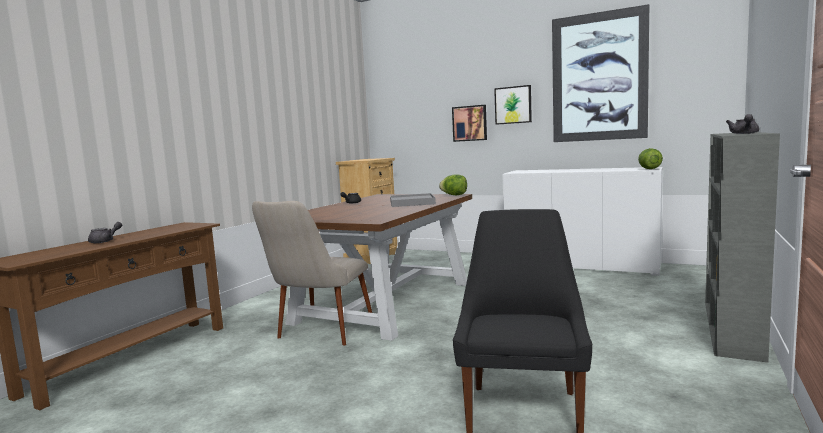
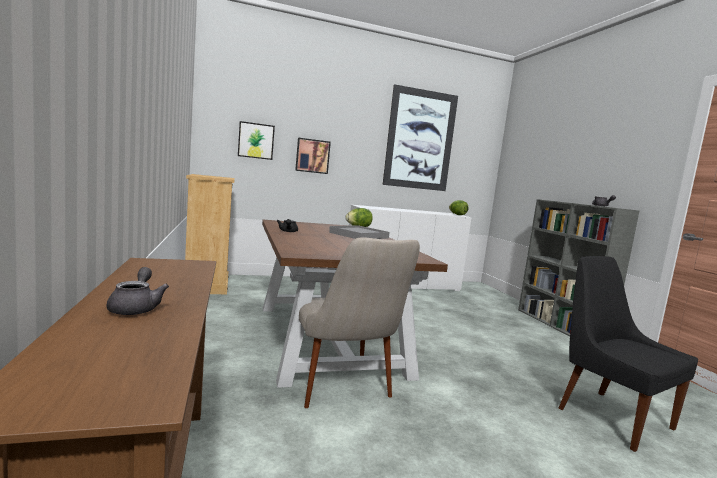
camera: 45 degrees left, 0 degrees up
(513, 105) = (354, 147): picture -> picture (256, 141)

